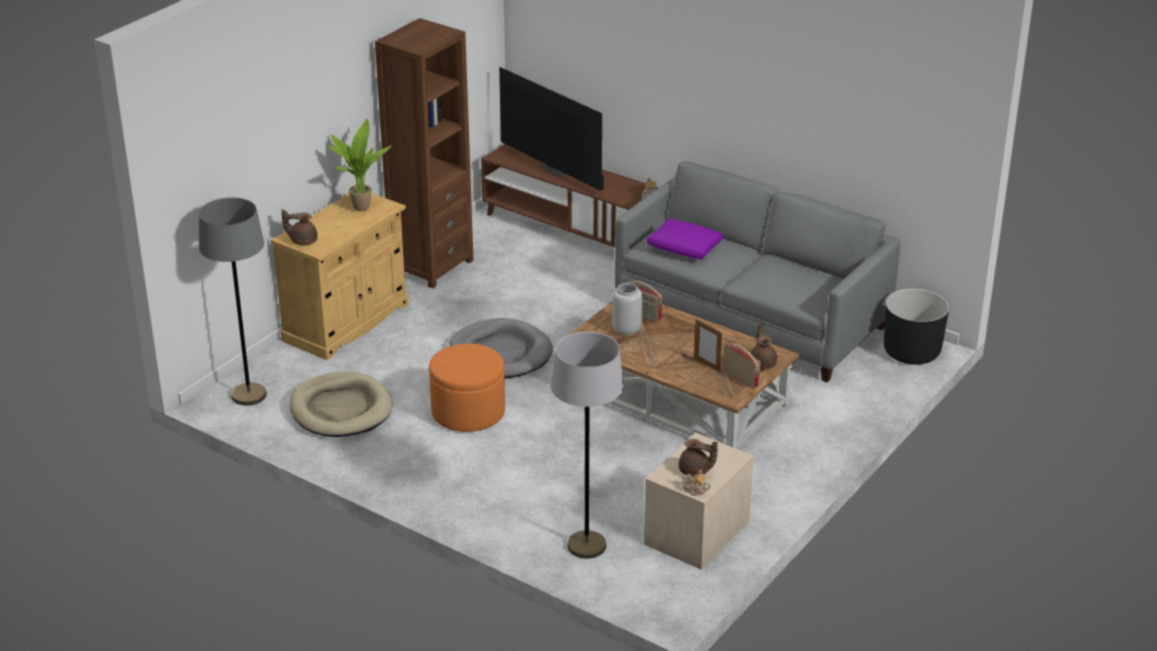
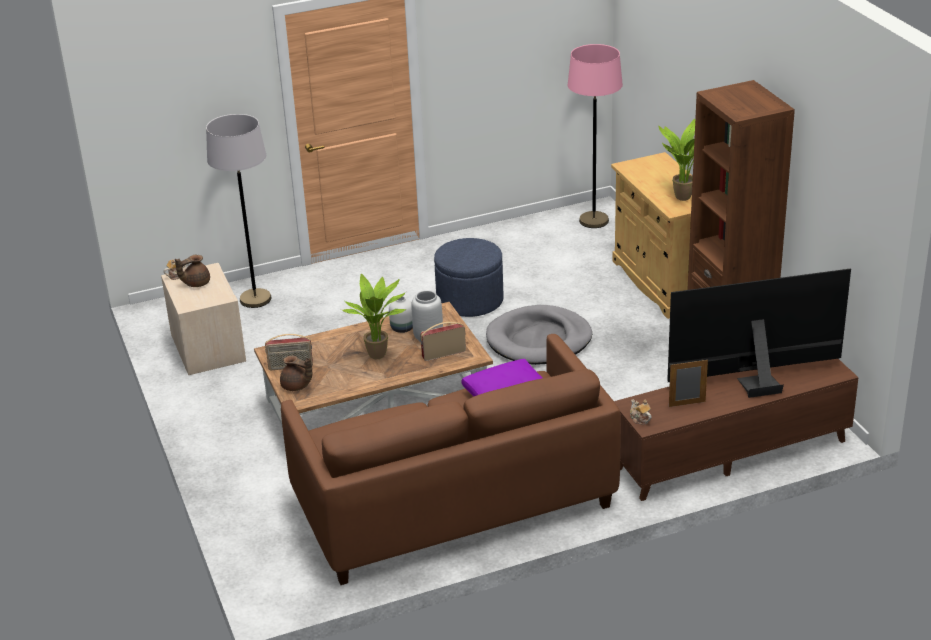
camera: 125 degrees right, 0 degrees up
(249, 395) = (594, 221): grey floor lamp -> pink floor lamp
(302, 241) = (648, 163): brown teapot -> none
(341, 409) = (534, 251): beige dog bed -> none
(468, 412) = (470, 300): orange ottoman -> blue ottoman
(626, 347) = (402, 328): none -> white vase
(677, 342) = (380, 356): none -> potted plant
(707, 365) = (329, 357): picture frame -> picture frame (687, 404)
(751, 317) = (453, 503): grey sofa -> brown sofa
(911, 352) = (281, 580): black planter -> none

